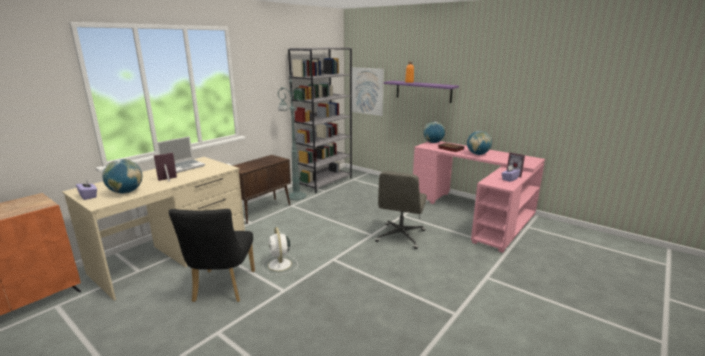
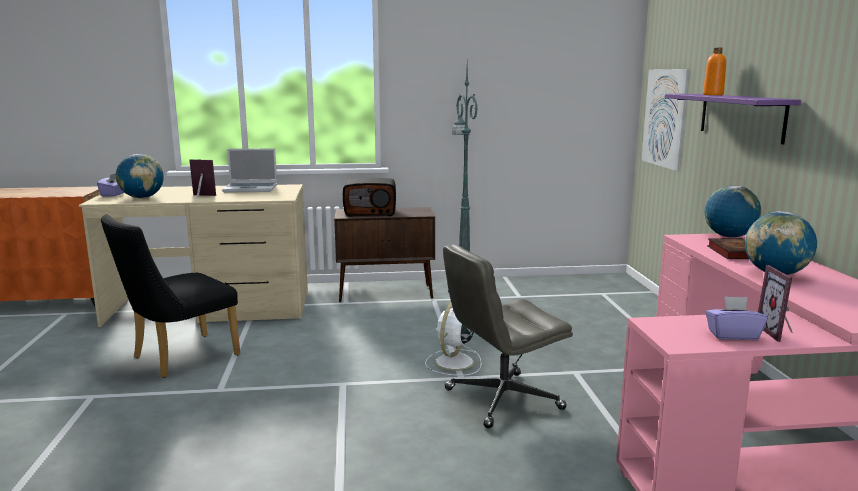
camera: 45 degrees right, 5 degrees down
(251, 165) = (371, 212): none -> radio
(280, 265) = (274, 361): white fan -> white fan (453, 363)
(324, 182) = (544, 284): grey bookcase -> none

